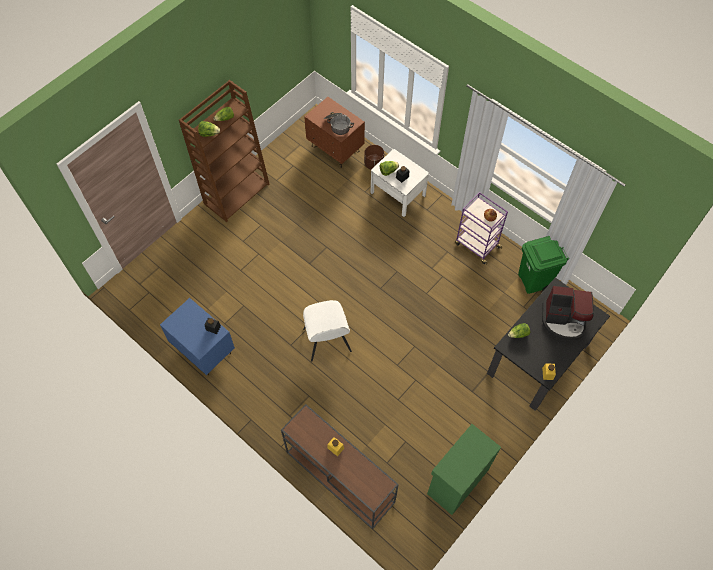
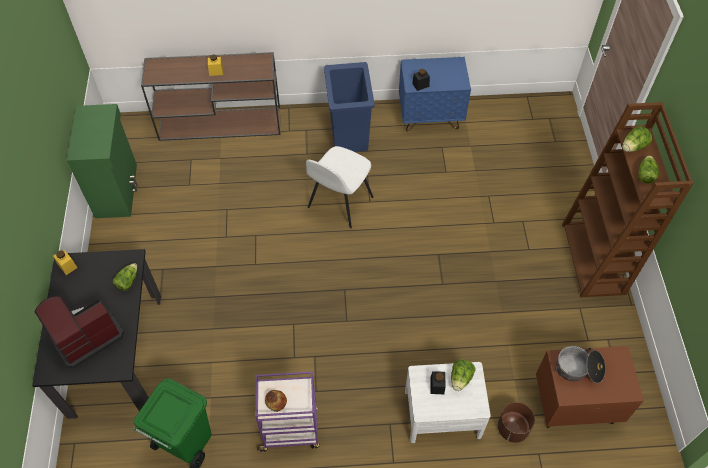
camera: 135 degrees right, 5 degrees down
(267, 385) = (349, 134): none -> blue trash can
(327, 341) = (339, 203): white chair -> white chair turned 90 degrees counterclockwise

